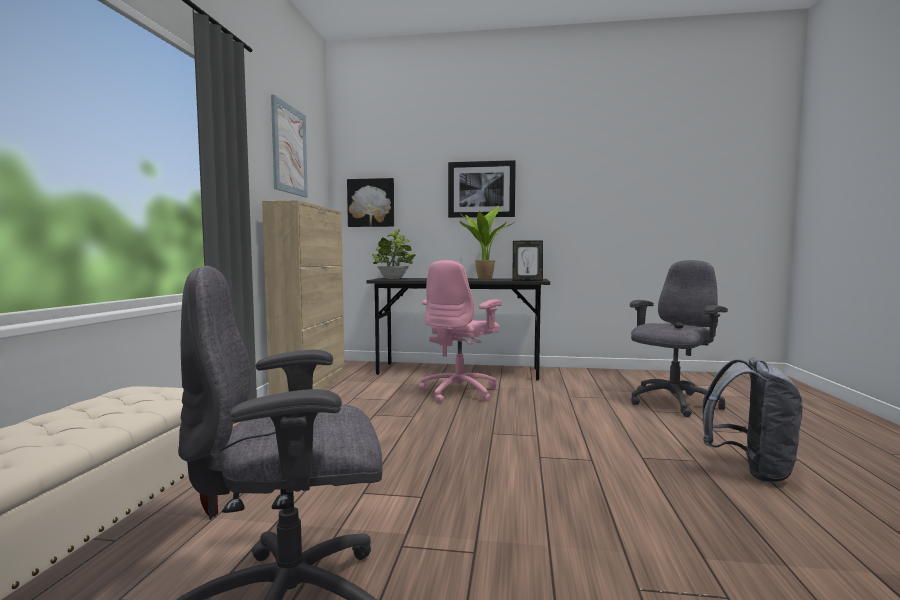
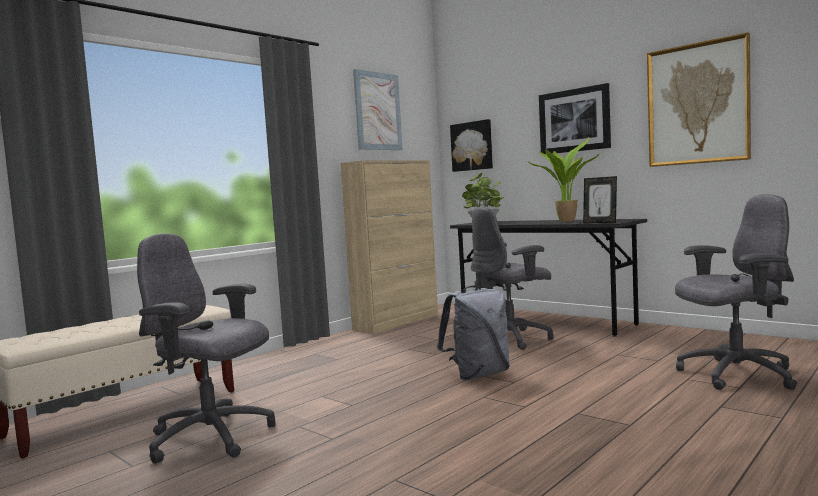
camera: 35 degrees right, 0 degrees up
(460, 392) = (511, 339): pink office chair -> grey office chair
(588, 188) = (697, 104): none -> picture
(750, 470) = (674, 442): grey backpack -> grey backpack (478, 375)

